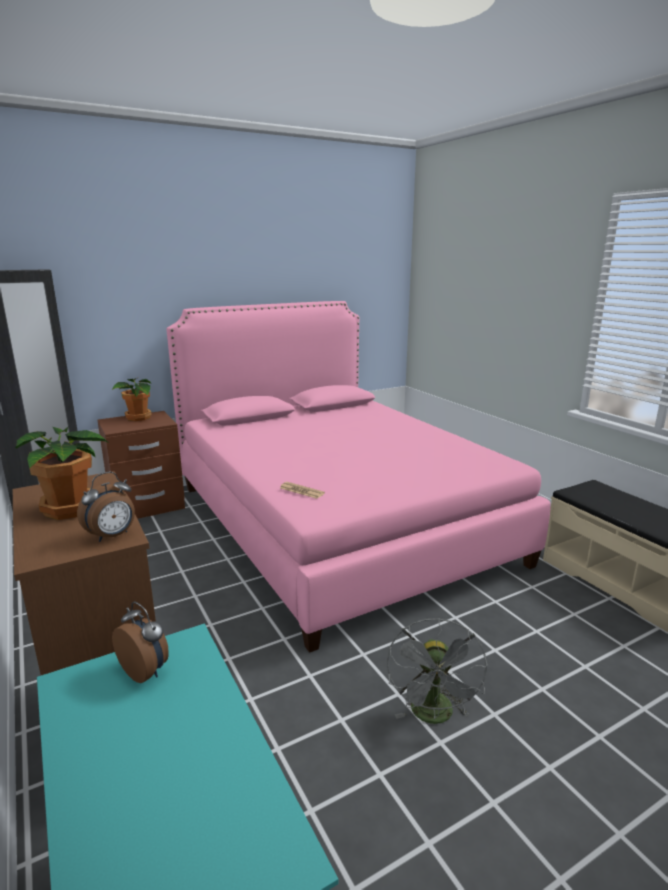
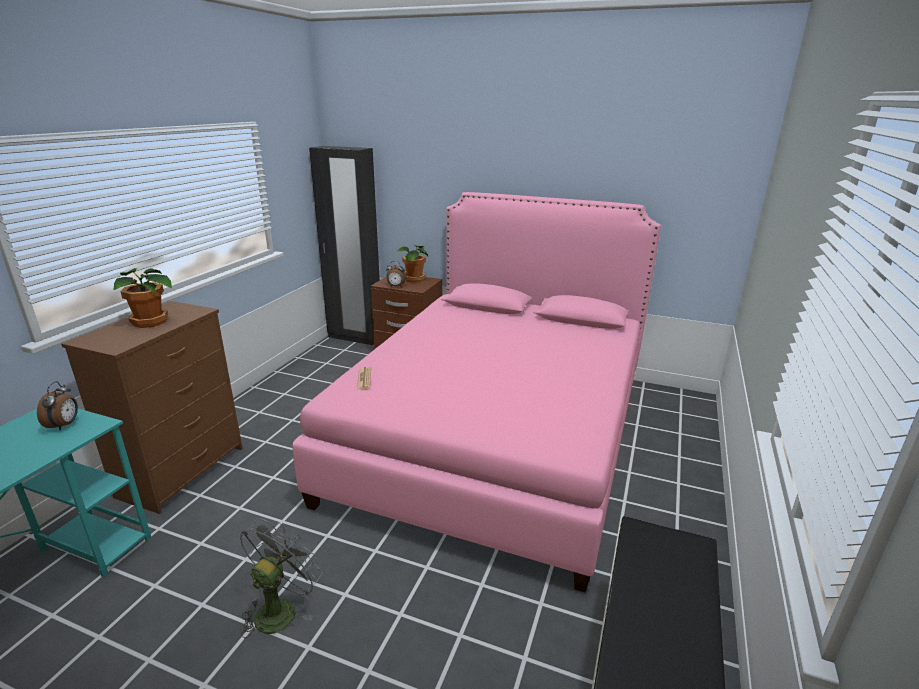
camera: 50 degrees right, 5 degrees up
(112, 536) = (118, 344): alarm clock -> alarm clock (396, 286)
(434, 716) = (280, 608): grey fan -> grey fan turned 150 degrees clockwise

